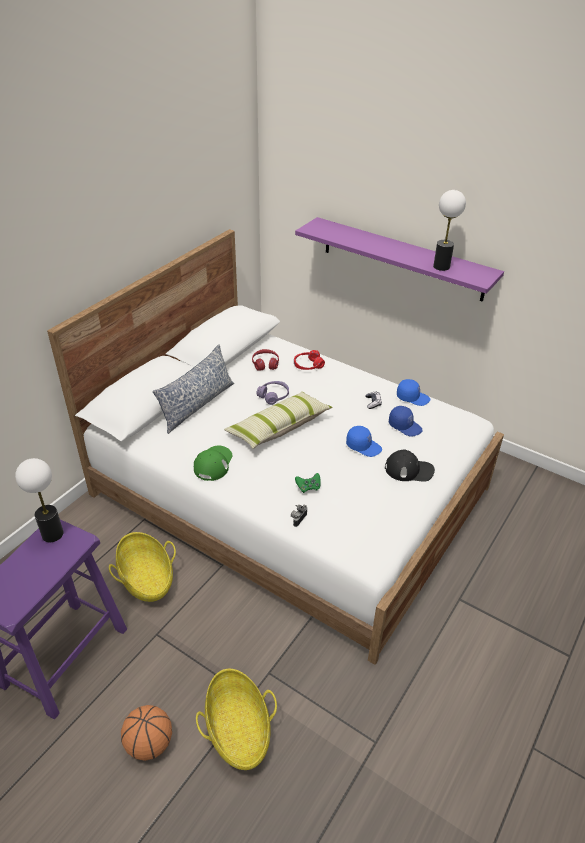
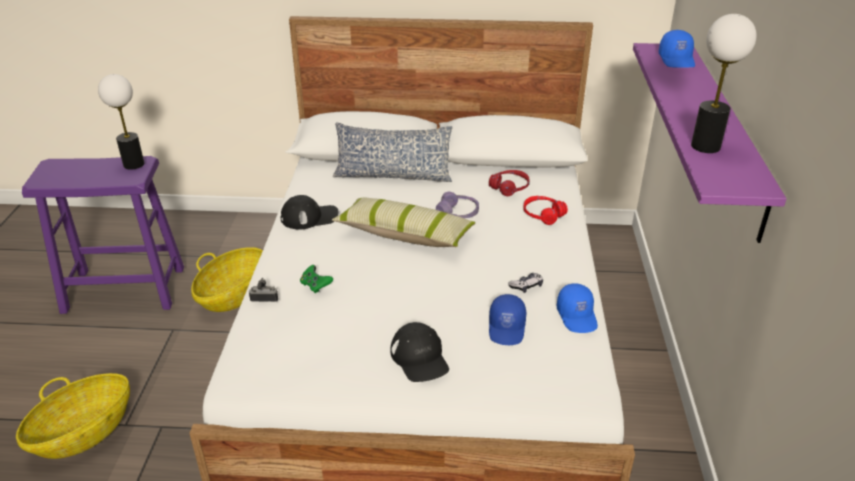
camera: 60 degrees right, 5 degrees down
(149, 744) = (51, 379): basketball -> none
(213, 464) = (309, 217): green cap -> black cap
(363, 446) = (432, 306): blue cap -> blue cap (677, 60)

